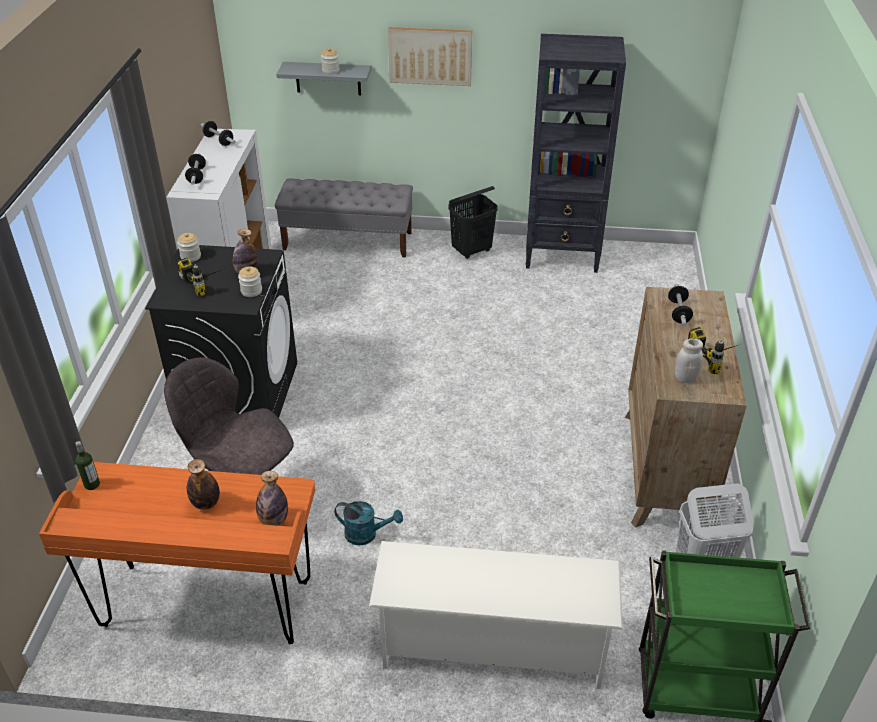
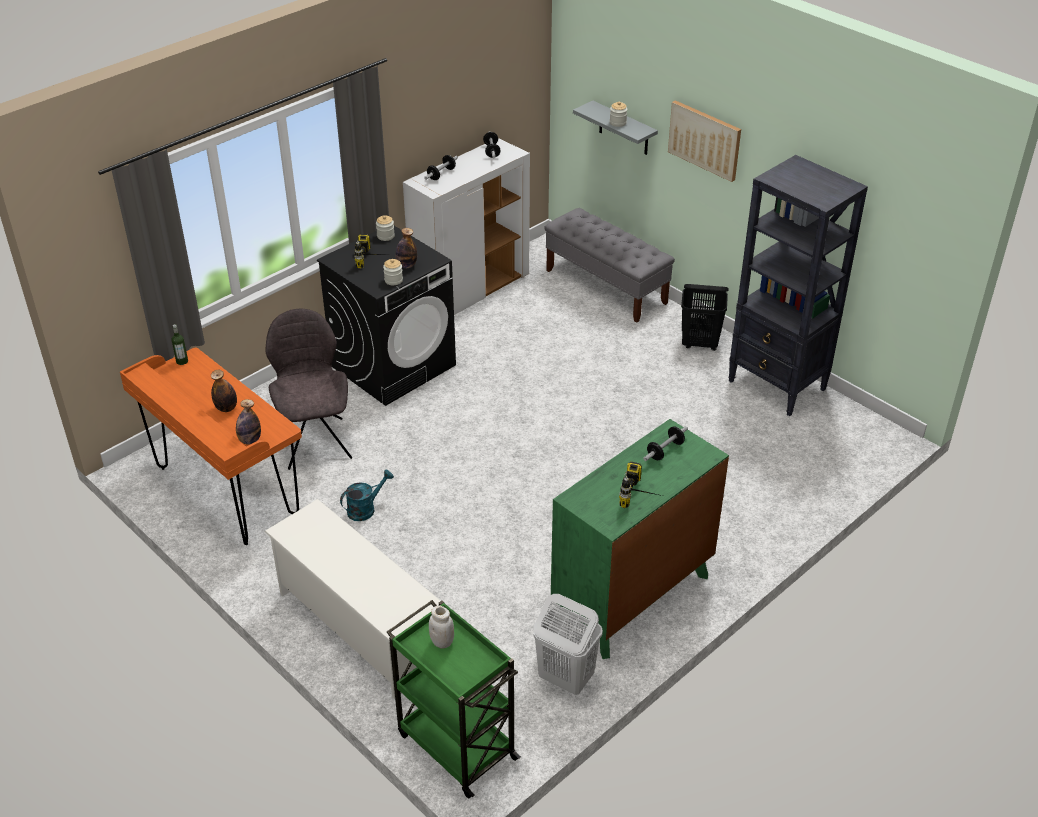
camera: 40 degrees right, 0 degrees up
(366, 534) = (365, 509): turquoise watering can -> turquoise watering can turned 90 degrees counterclockwise
(664, 470) = (632, 597): brown dresser -> green dresser
(685, 378) = (595, 497): white jar -> white jar (442, 642)

